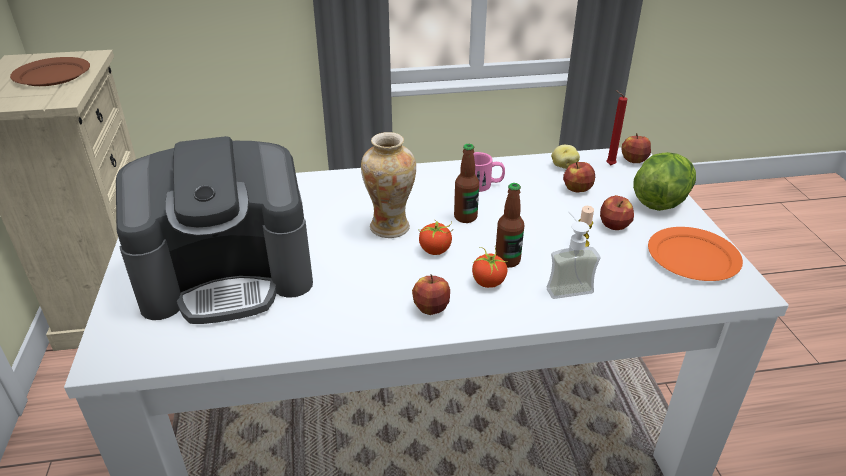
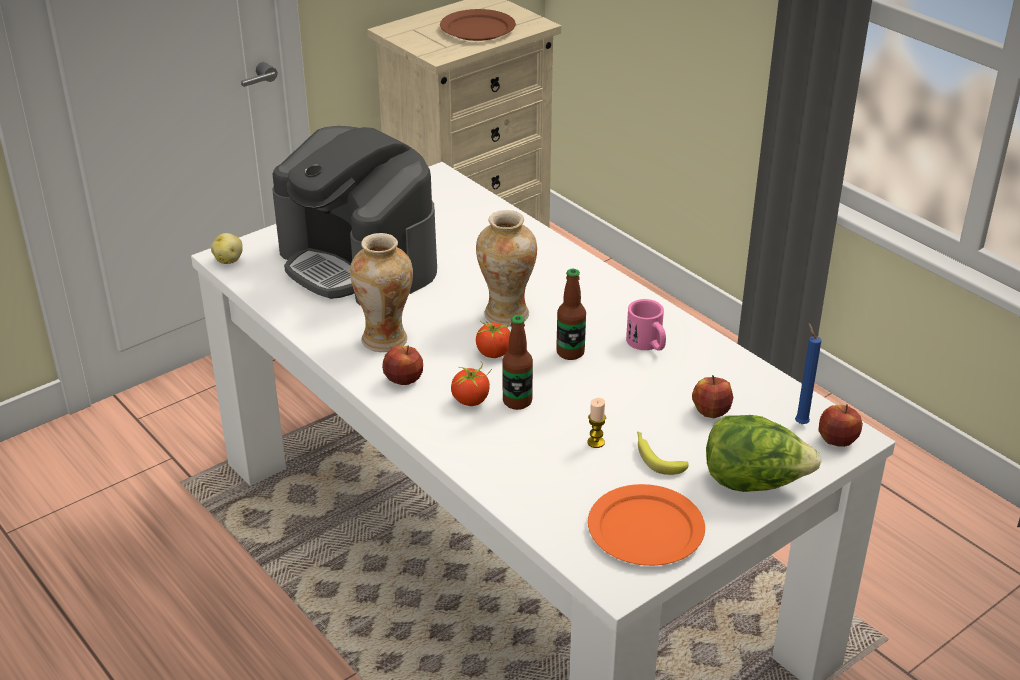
camera: 60 degrees right, 0 degrees up
(363, 299) = (385, 340): none -> vase
(563, 166) = (756, 388): potato -> potato (229, 260)
(566, 285) = (509, 449): soap dispenser -> none
(608, 165) = (800, 422): red candle -> blue candle
(614, 225) = (656, 457): apple -> banana

